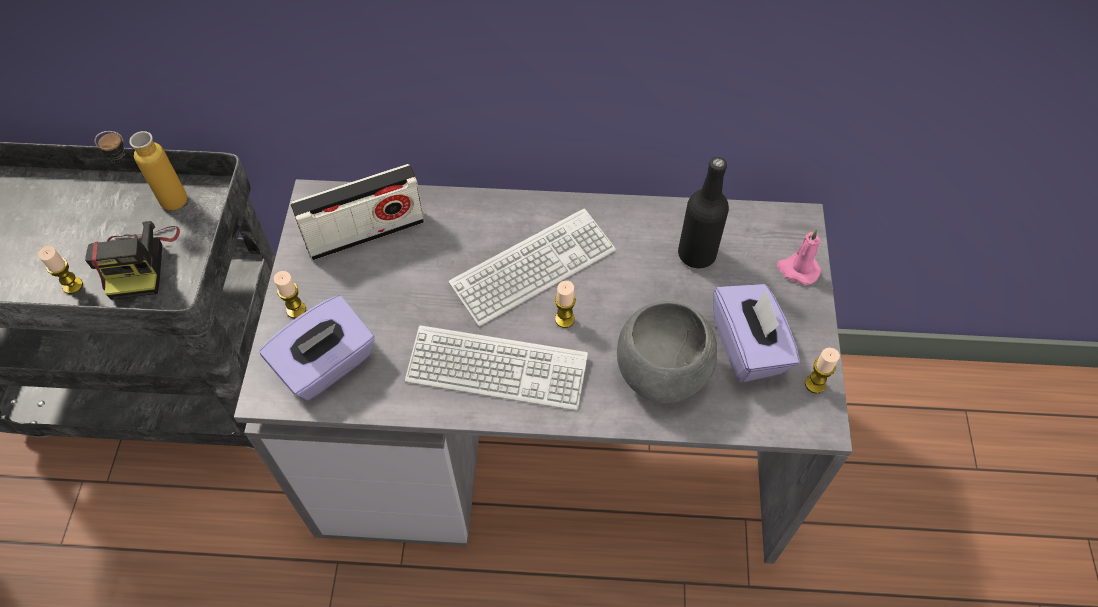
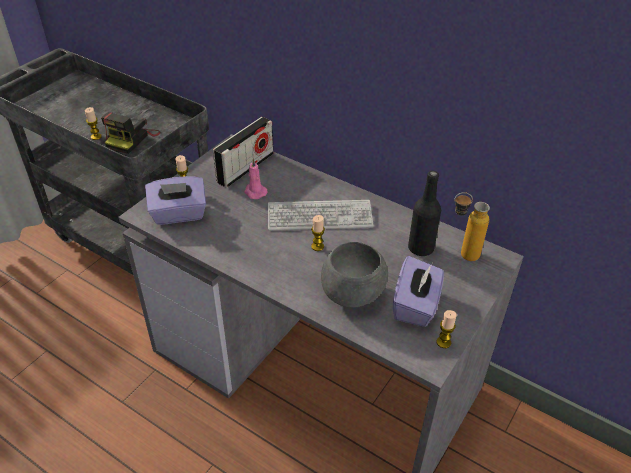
camera: 30 degrees right, 15 degrees down
(162, 204) = (161, 121): bottle -> bottle (461, 254)
(365, 233) = (245, 168): radio -> radio turned 60 degrees counterclockwise
(497, 369) = (261, 253): keyboard -> none
(797, 270) = (479, 281): pink candle -> pink candle (255, 192)

